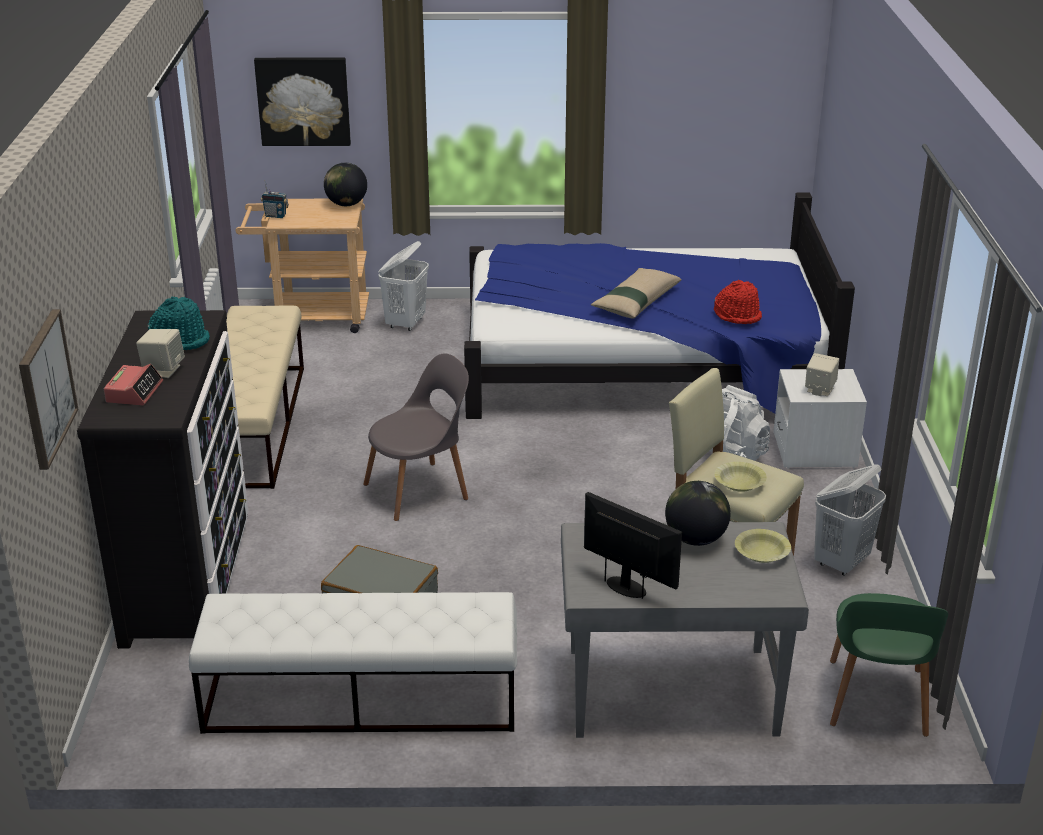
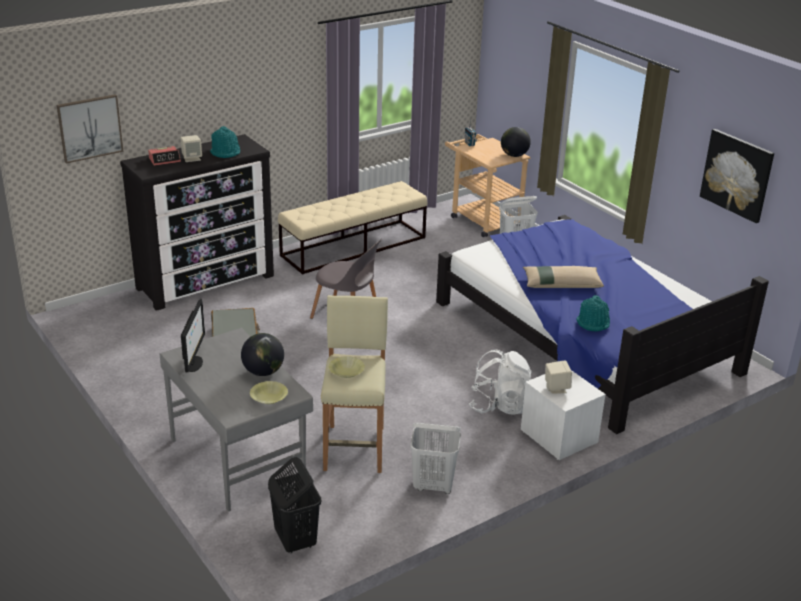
camera: 55 degrees right, 0 degrees up
(303, 101) = (516, 80): picture -> picture (737, 175)
(360, 700) = (149, 364): white bench -> none
(738, 315) = (593, 322): red hat -> turquoise hat
(876, 700) = (295, 540): green chair -> black laundry basket

